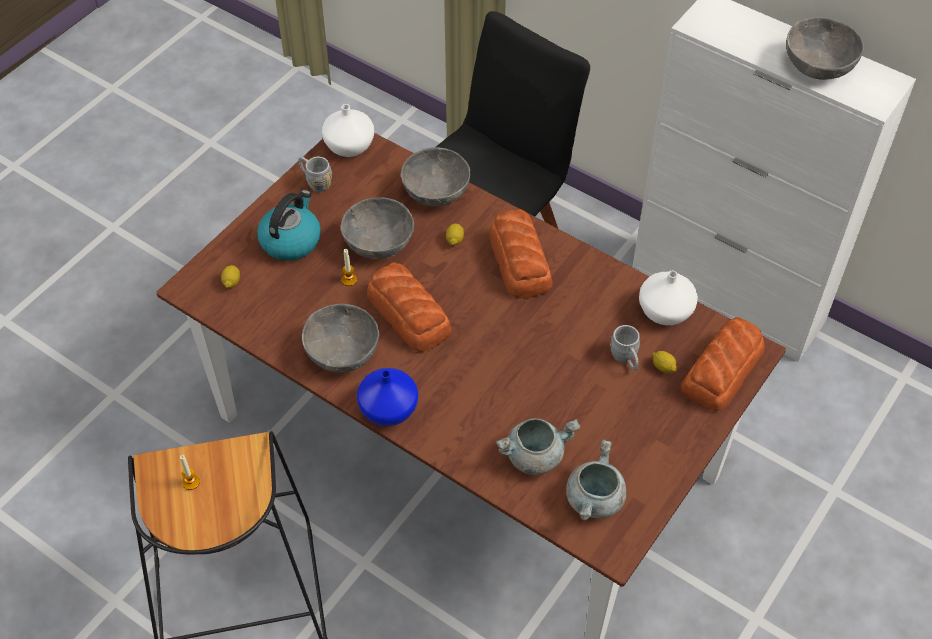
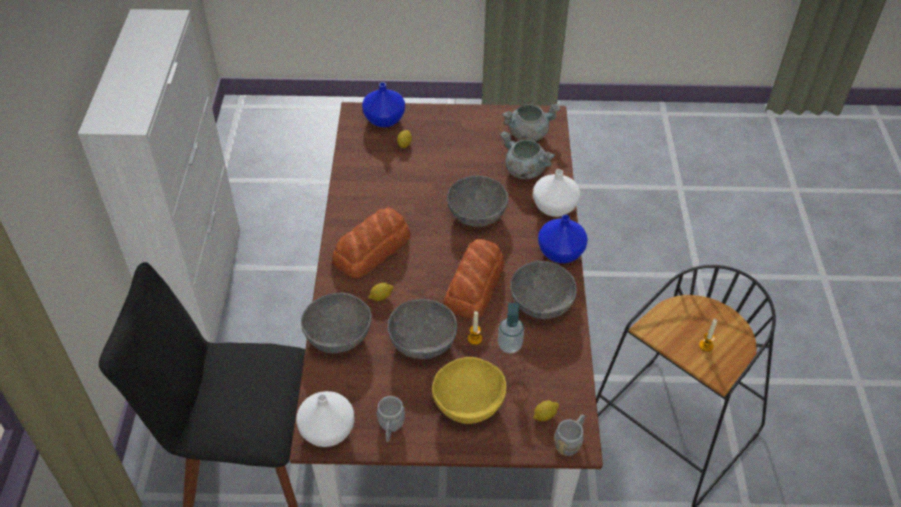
camera: 125 degrees left, 5 degrees down
(291, 240) = (469, 403): kettle -> yellow bowl
(319, 300) = (509, 345): none -> soap dispenser
(626, 359) = (413, 162): grey mug -> grey mug (570, 442)
(665, 310) = (356, 160): white vase -> white vase (553, 207)
(723, 370) = (383, 119): bread -> blue vase
(818, 65) = (145, 51): grey bowl -> grey bowl (476, 214)

